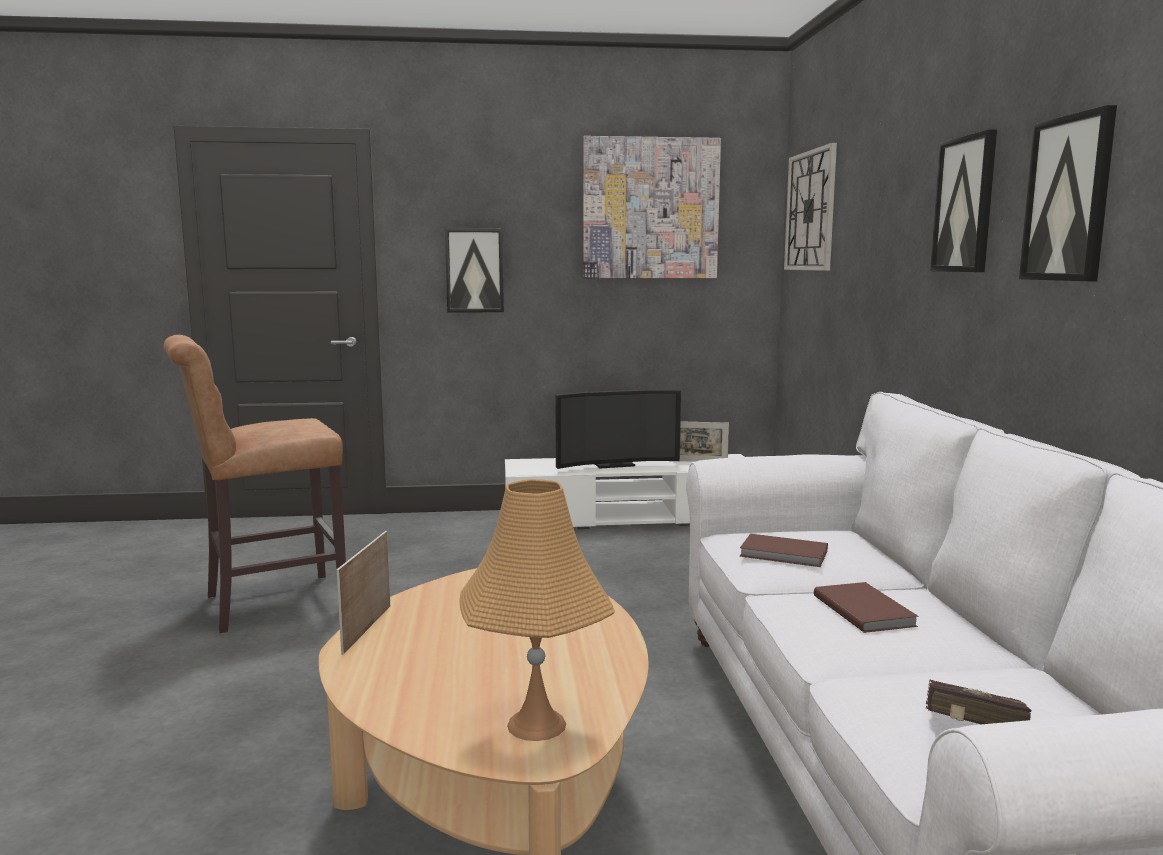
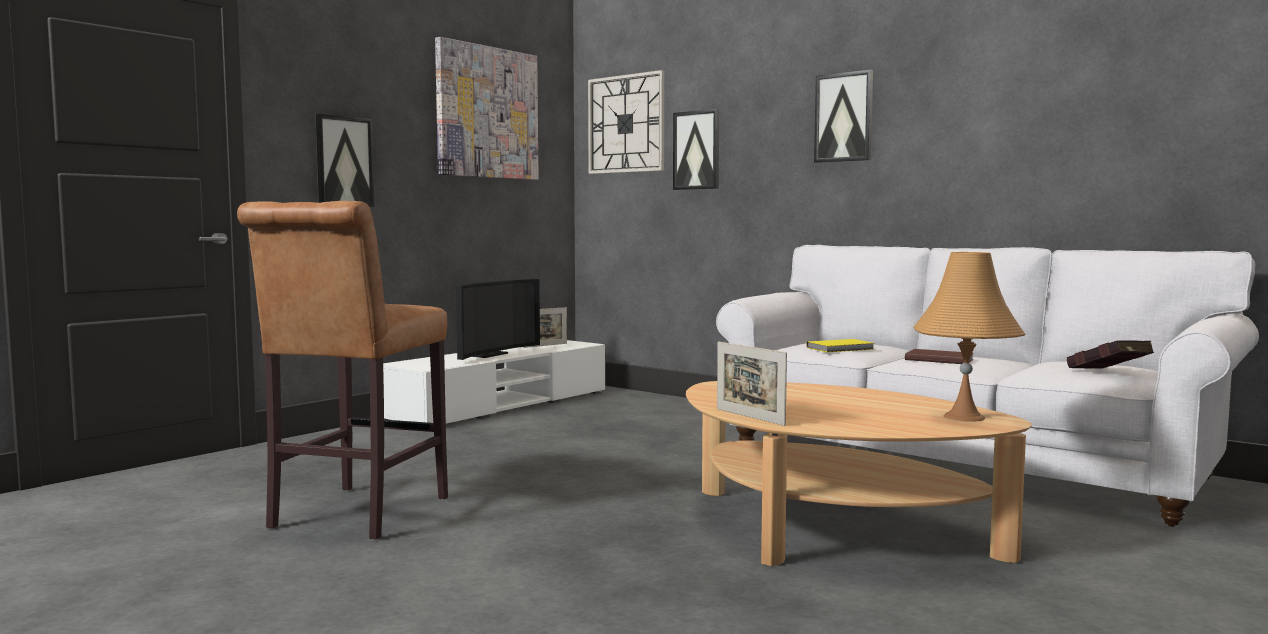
camera: 45 degrees left, 5 degrees down
(784, 554) = (841, 348): brown book -> yellow book
(1068, 199) = (947, 113): picture -> picture (697, 150)

